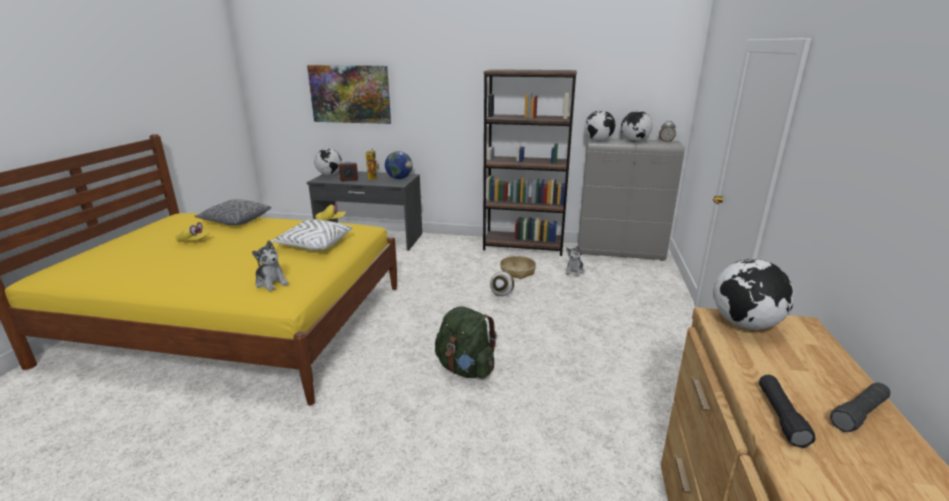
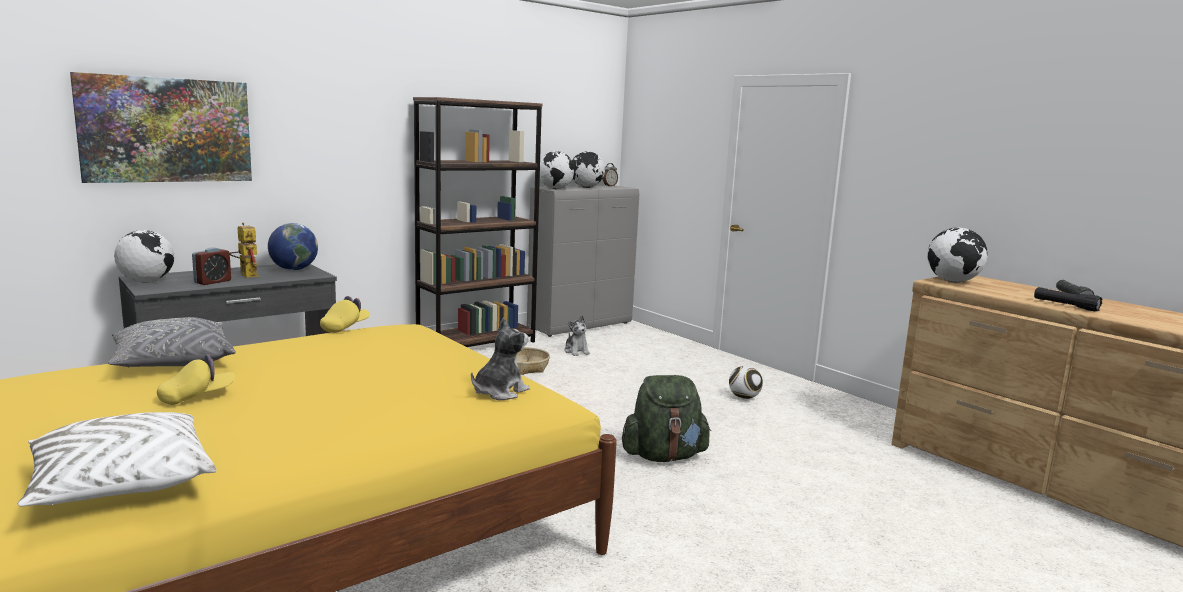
camera: 50 degrees left, 10 degrees down
(271, 283) = (499, 392): plush toy -> plush toy turned 45 degrees counterclockwise
(314, 244) = (416, 351): white pillow -> white pillow (121, 483)
(501, 294) = (555, 390): football -> football (744, 397)

